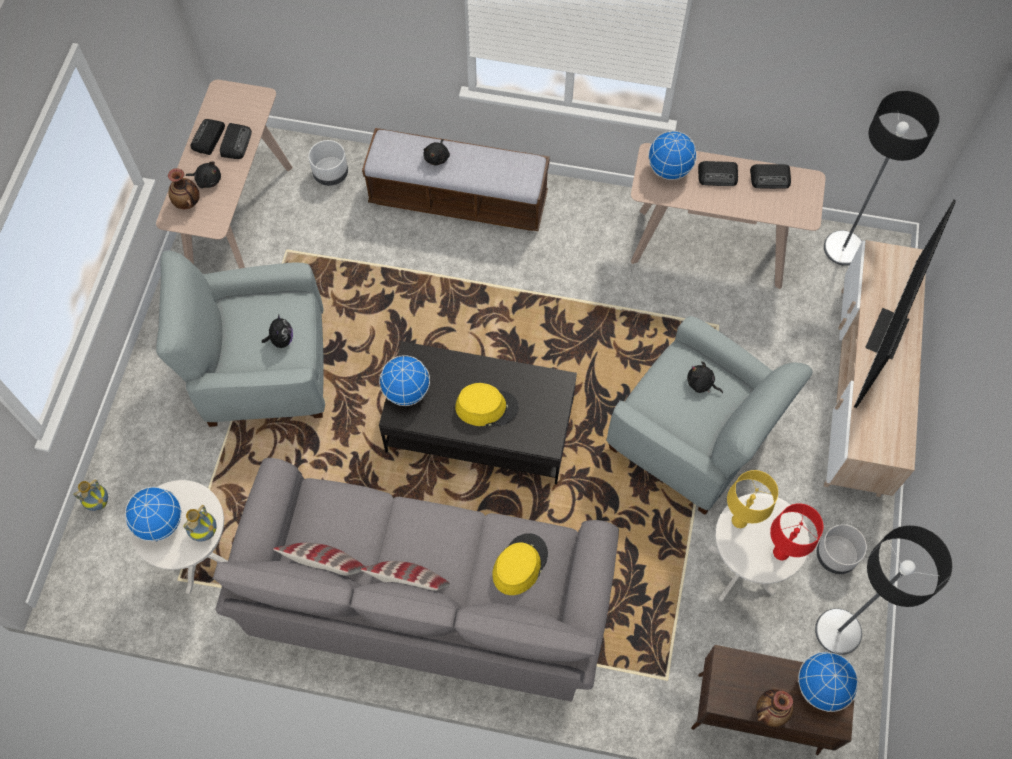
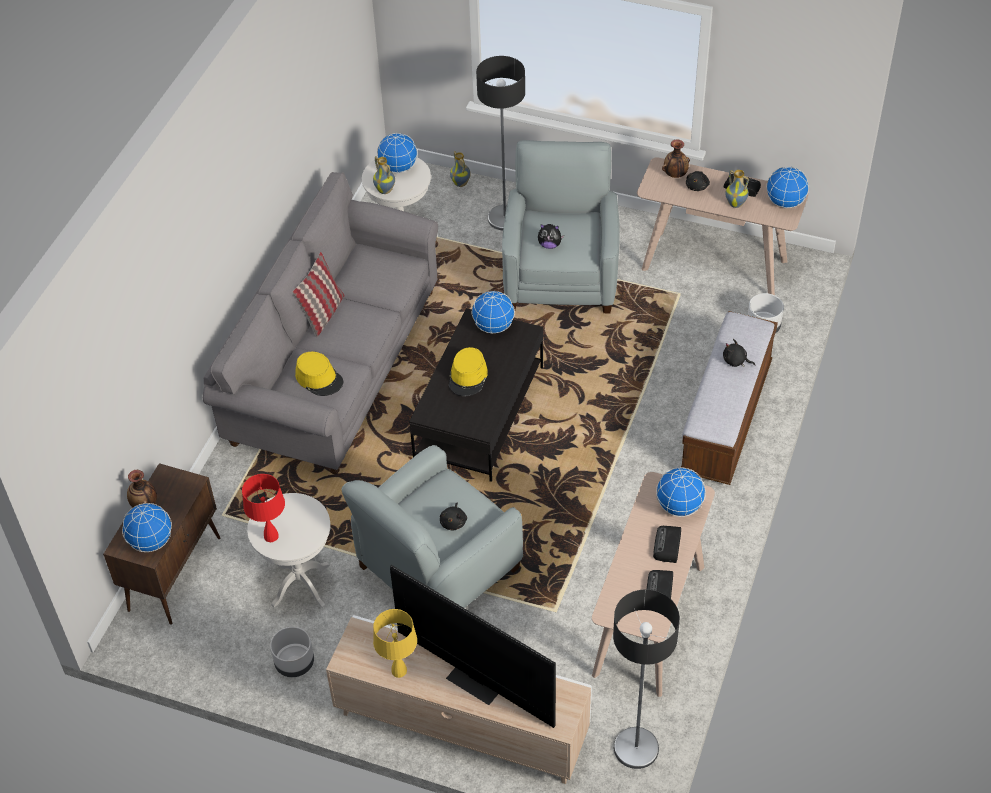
camera: 100 degrees right, 15 degrees down
(233, 98) = (785, 202): none -> globe
(236, 142) = (736, 203): radio -> vase
(327, 567) = (349, 267): pillow -> none
(701, 383) = (454, 522): black plush toy -> black plush toy turned 150 degrees clockwise
(739, 520) = (307, 511): yellow table lamp -> yellow table lamp (399, 670)
(838, 632) = (224, 649): floor lamp -> floor lamp (504, 218)

